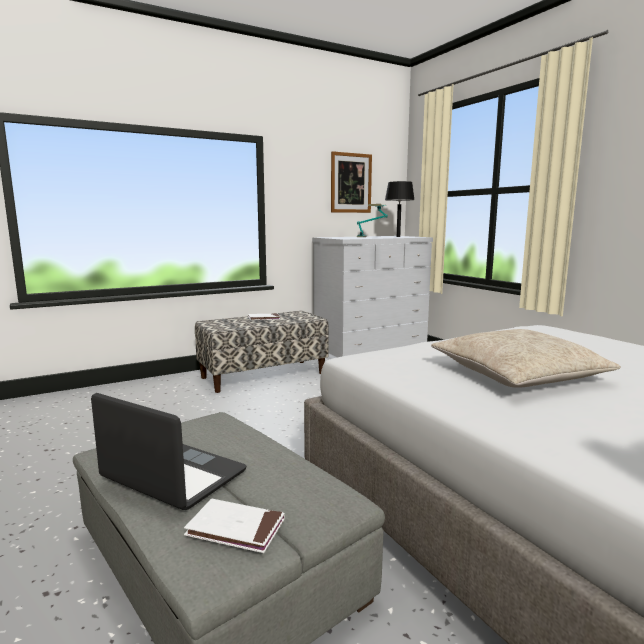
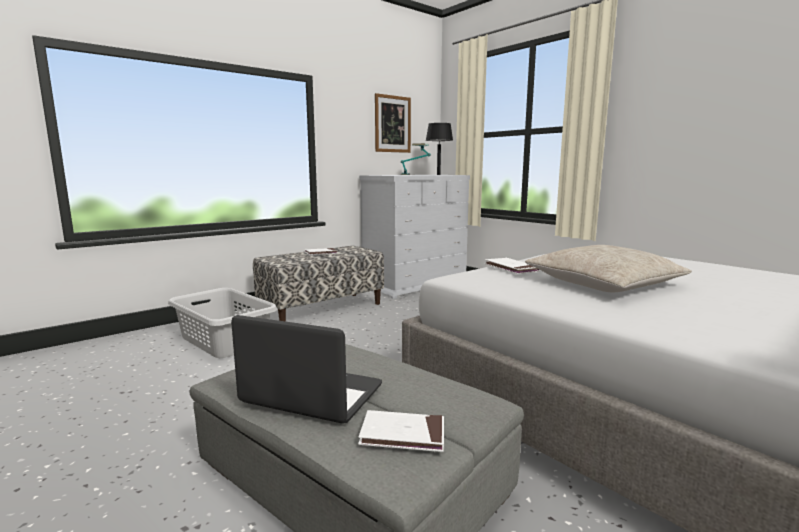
camera: 10 degrees left, 0 degrees up
(157, 403) = (225, 340): none -> grey laundry basket
(426, 350) = (511, 268): none -> white book

